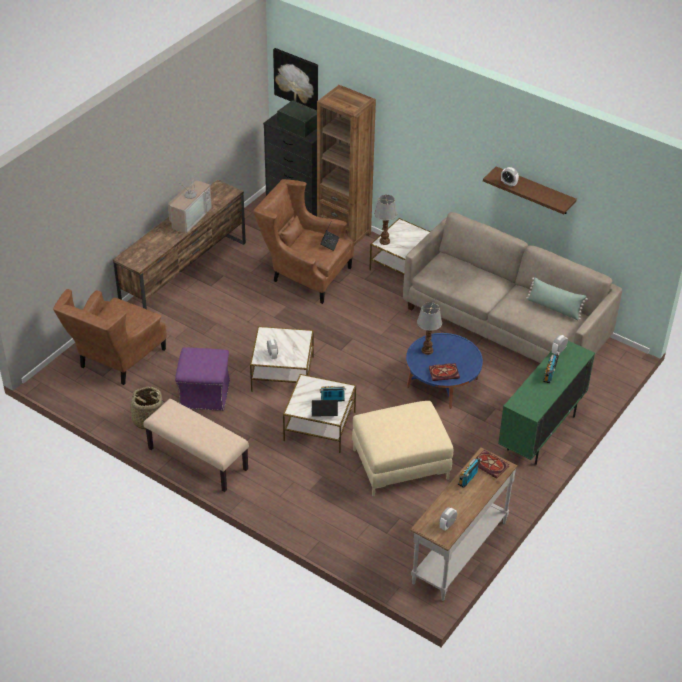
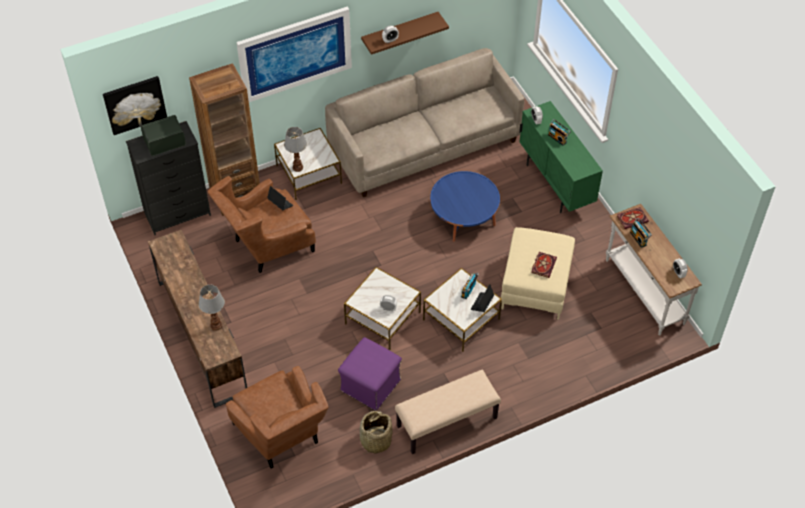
camera: 60 degrees left, 10 degrees up
(189, 217) = (188, 285): television -> none
(427, 351) = (448, 204): table lamp -> table lamp (216, 326)
(433, 135) = (295, 54): none -> picture
(444, 373) = (481, 205): book -> book (543, 265)
(554, 308) = (468, 101): green pillow -> none

